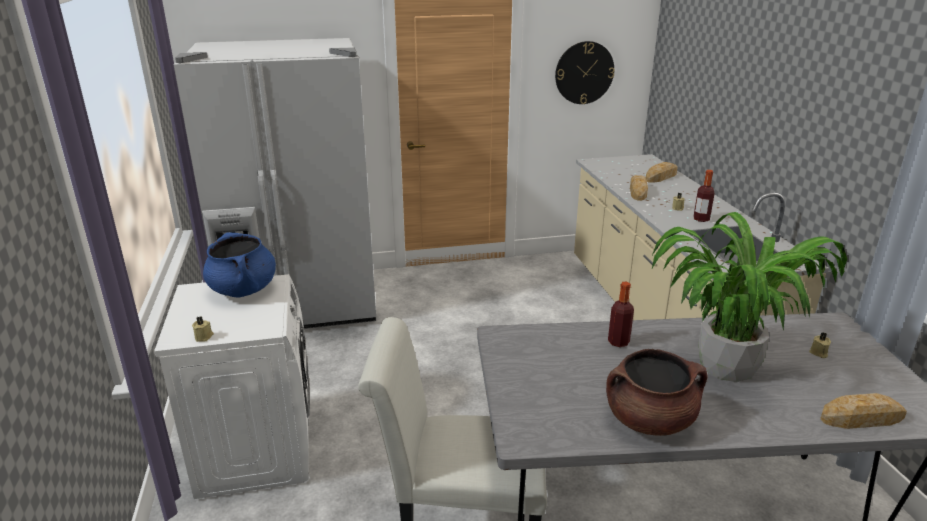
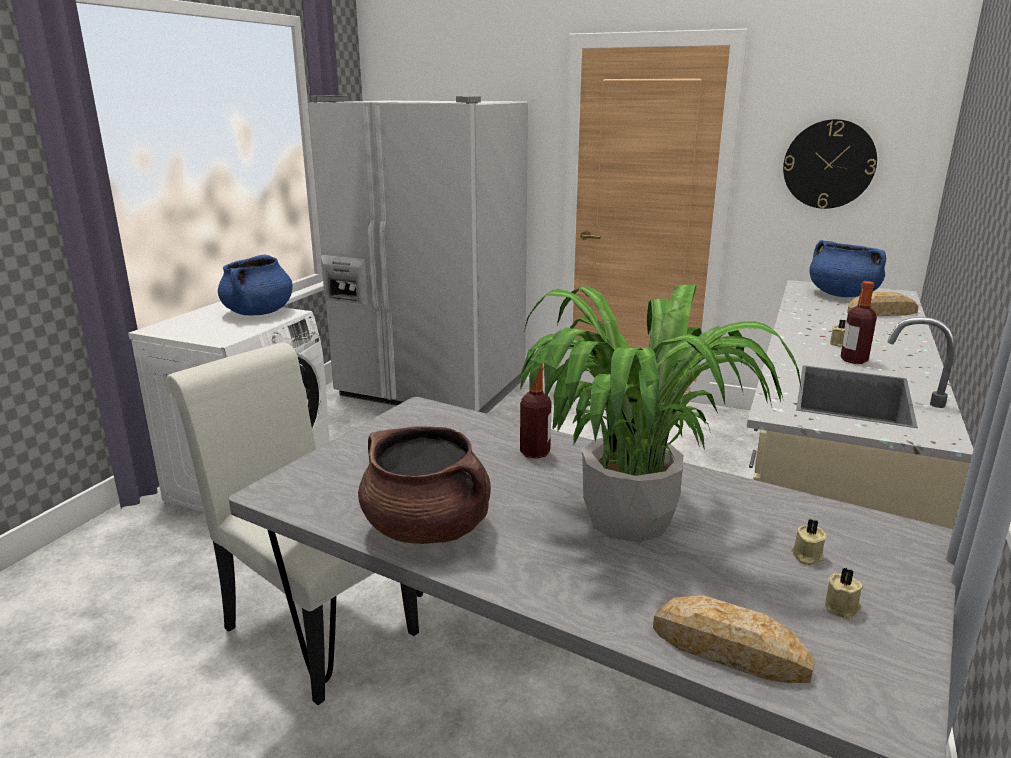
camera: 35 degrees right, 5 degrees down
(204, 337) = (172, 333): beige candle -> beige candle (842, 607)
(622, 166) = (841, 295): none -> blue cooking pot
(638, 191) = (812, 319): bread -> none

